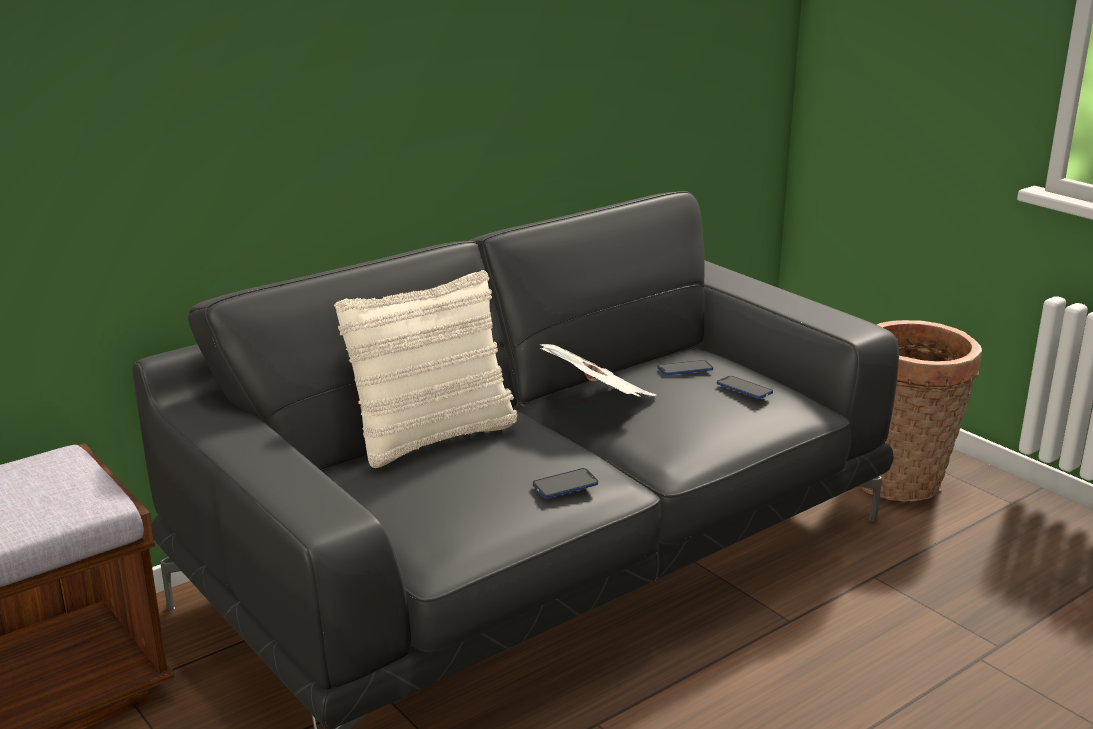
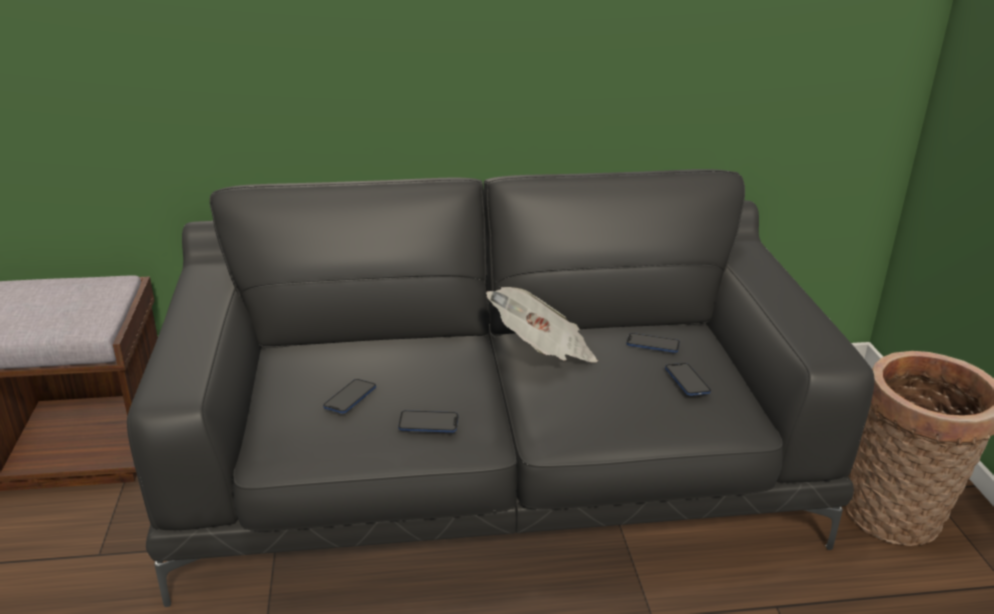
camera: 30 degrees right, 5 degrees up
(433, 438) = (378, 345): beige pillow -> none
(468, 486) = (350, 397): none -> phone

